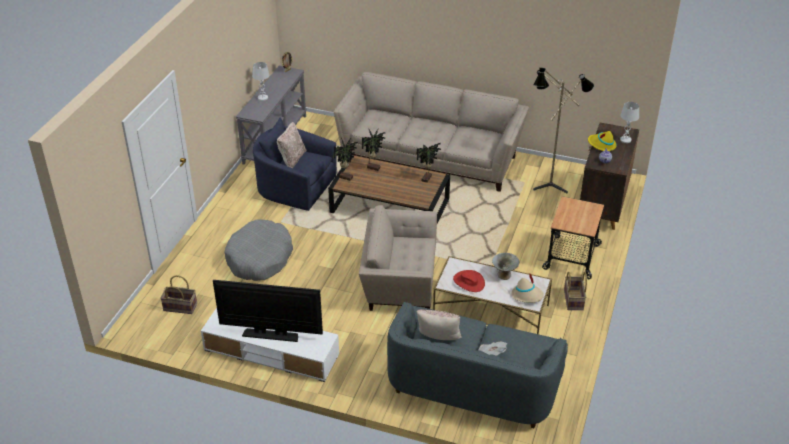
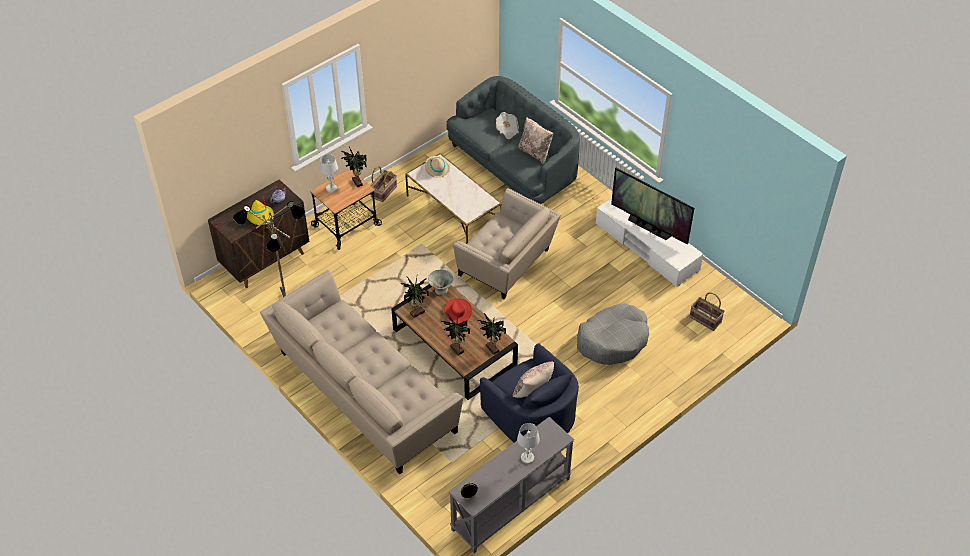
camera: 150 degrees left, 10 degrees up
(468, 282) = (470, 196): red hat -> red hat (458, 311)
(504, 275) = (438, 190): grey bowl -> grey bowl (441, 290)
(573, 226) = (356, 183): none -> potted plant
(625, 140) = (234, 213): white table lamp -> white table lamp (331, 188)

